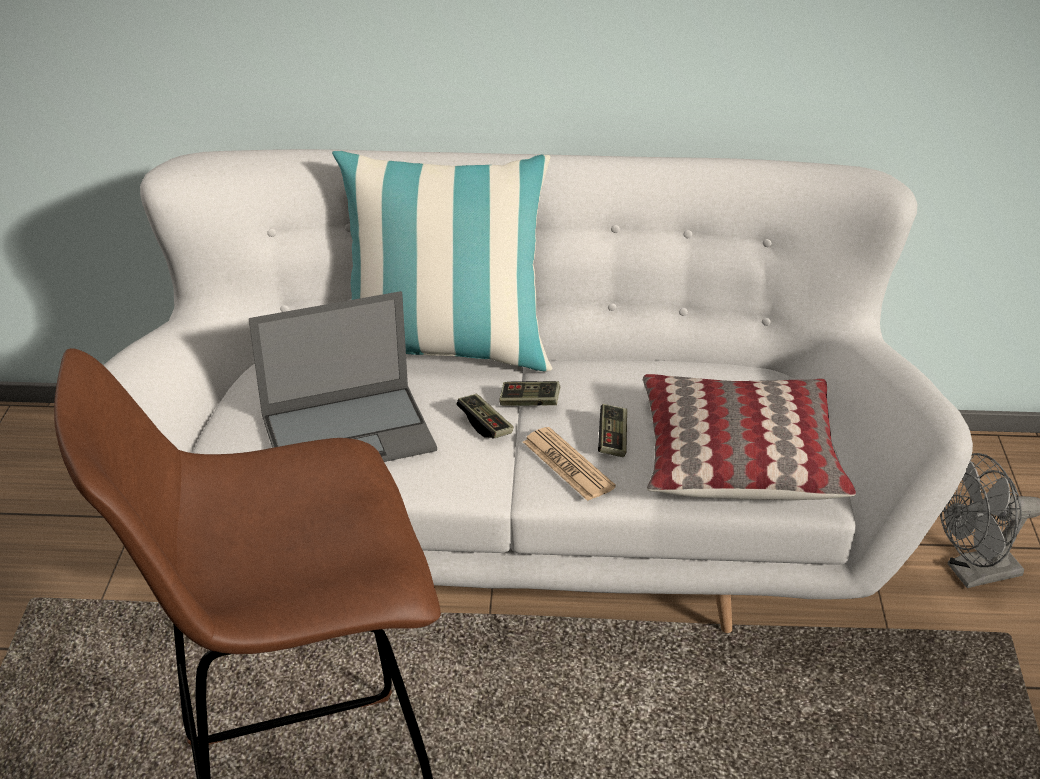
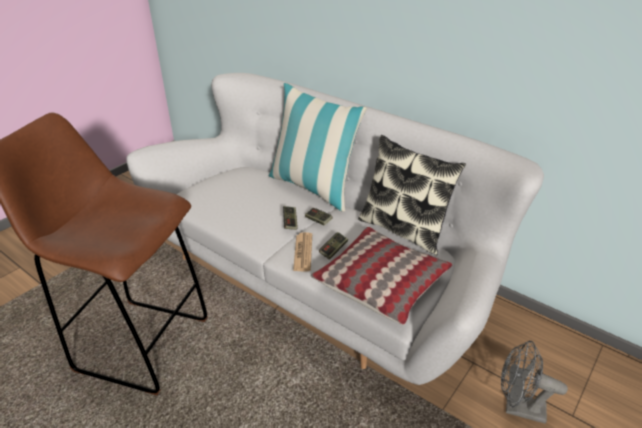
camera: 35 degrees right, 0 degrees up
(350, 432) = (238, 204): laptop -> none
(677, 361) = (403, 229): none -> pillow

